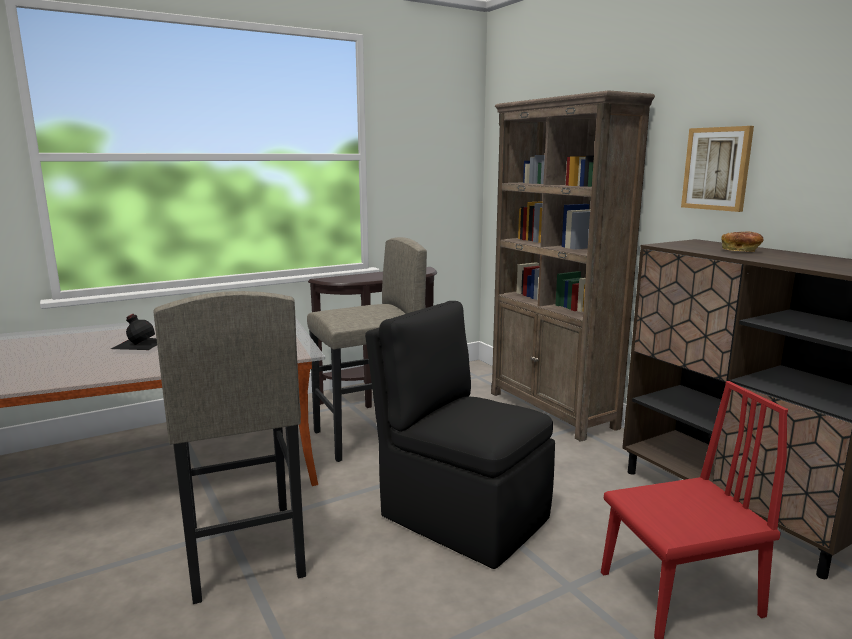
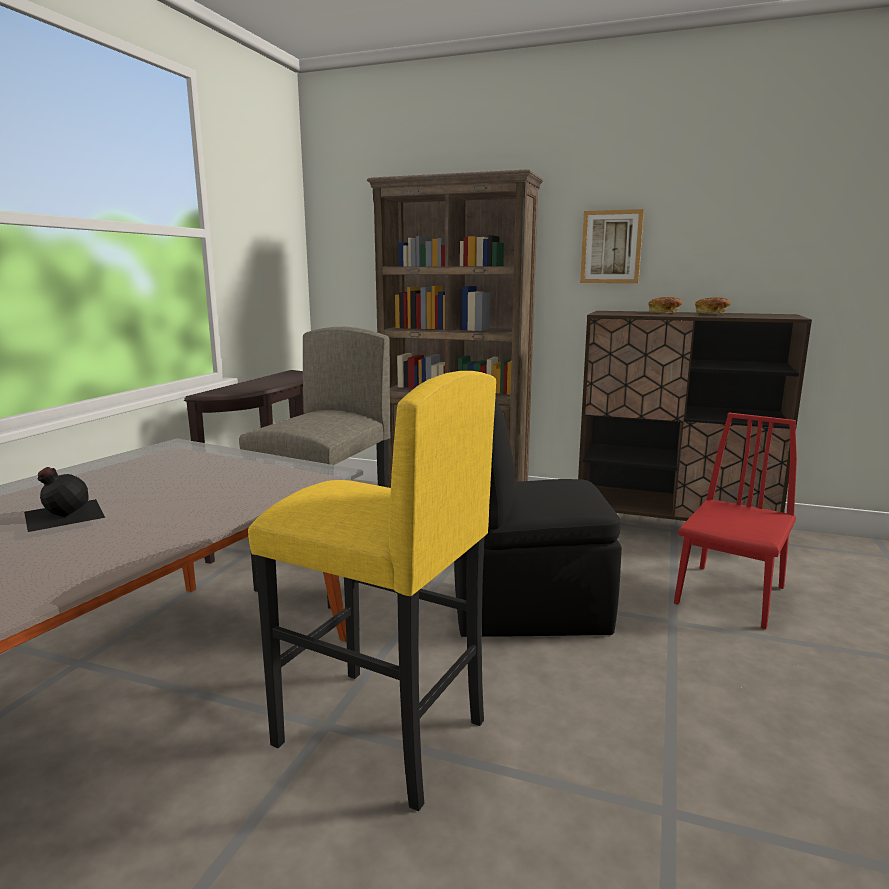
camera: 40 degrees left, 0 degrees up
(243, 551) = (380, 734): grey stool -> yellow stool
(798, 257) = (712, 314): none -> bread

